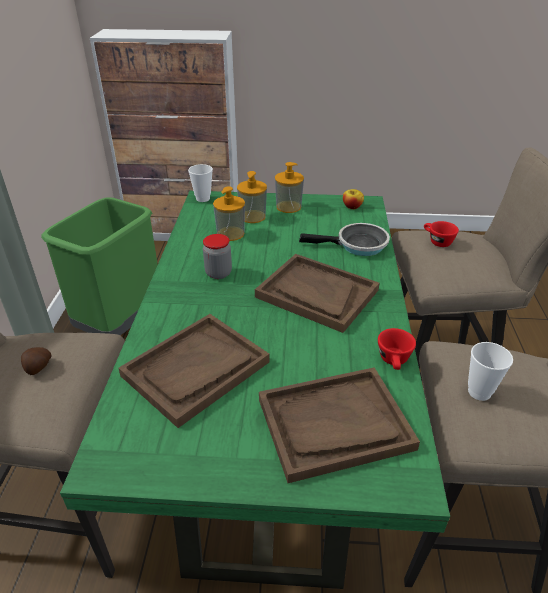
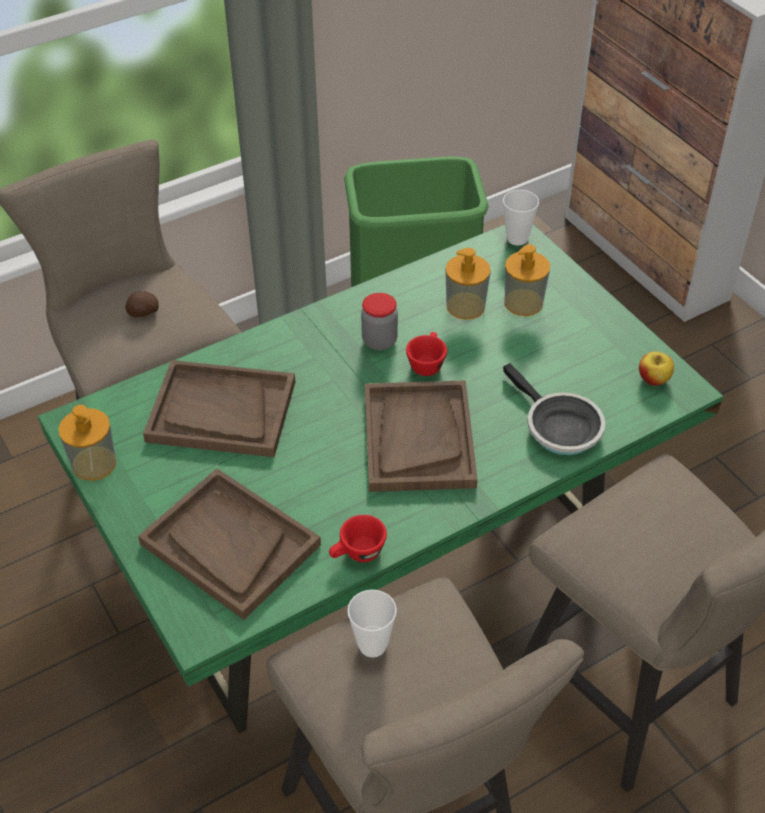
camera: 55 degrees right, 10 degrees up
(288, 207) = (583, 320): soap dispenser -> soap dispenser (94, 463)
(437, 241) = (659, 502): red cup -> red cup (426, 363)

